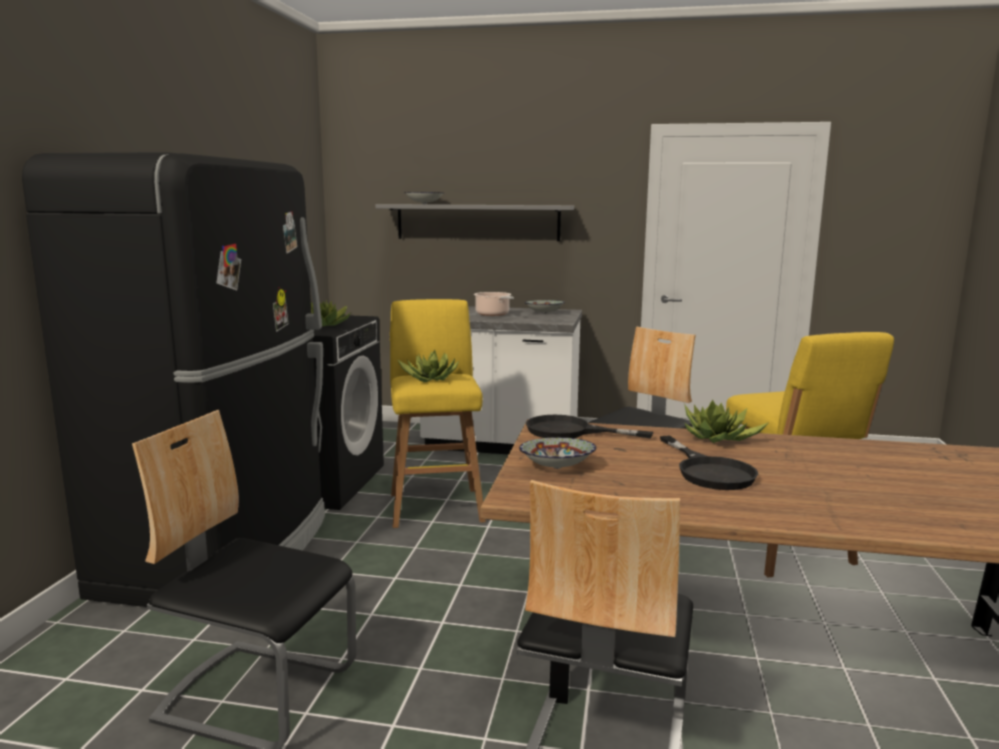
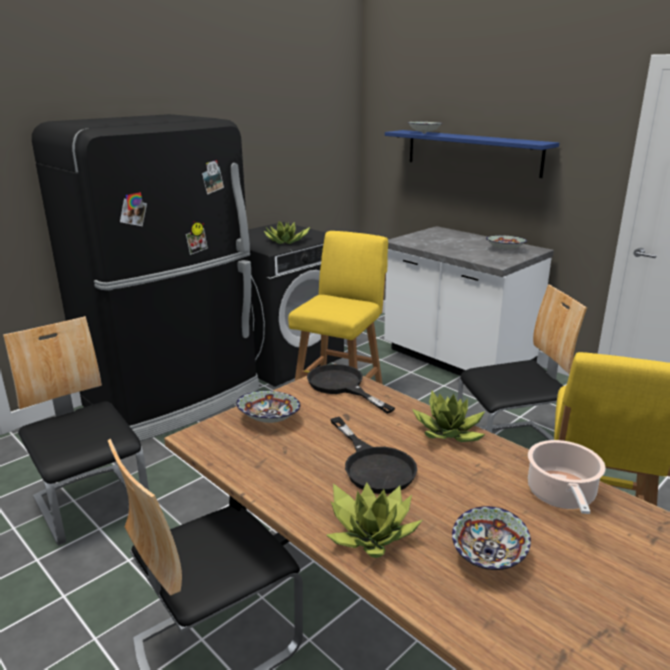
camera: 35 degrees right, 10 degrees up
(430, 378) = (331, 303): potted plant -> potted plant (371, 533)
(477, 222) = (472, 152): grey shelf -> blue shelf
(493, 314) = (456, 244): cooking pot -> cooking pot (561, 496)
(709, 471) = (373, 465): black frying pan -> black frying pan turned 45 degrees counterclockwise
(888, 494) = (487, 555): none -> bowl

